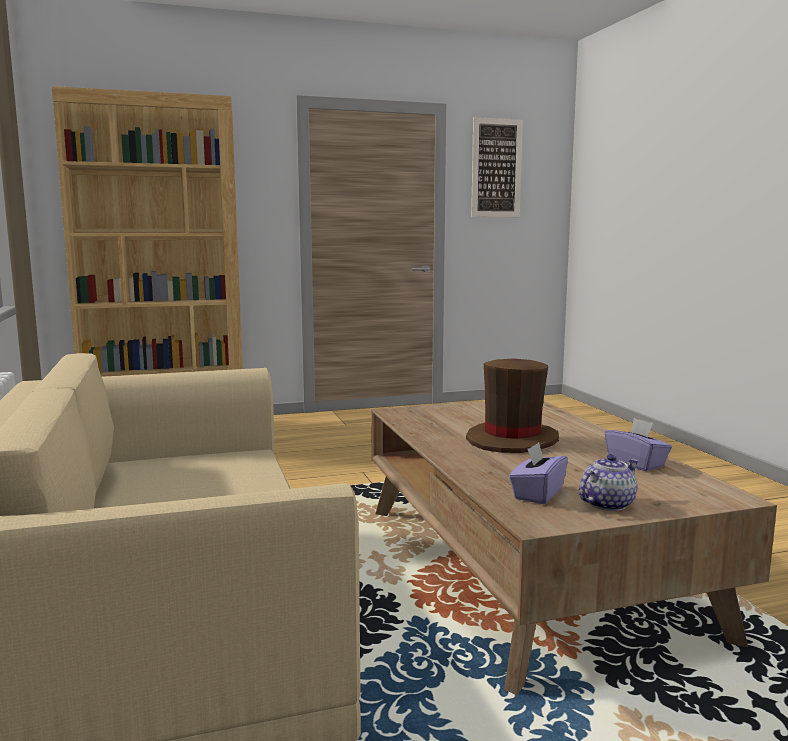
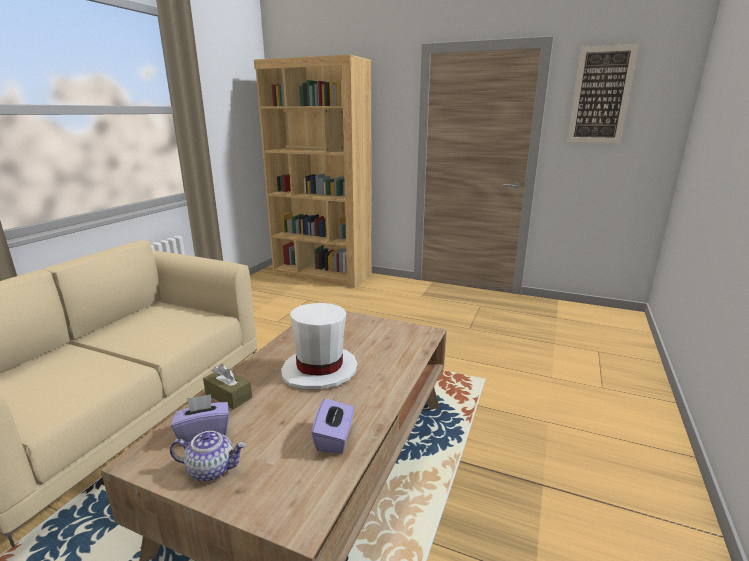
camera: 40 degrees right, 10 degrees up
(485, 473) = (228, 396): none -> brown tissue box
(512, 440) = (320, 370): brown hat -> white hat

